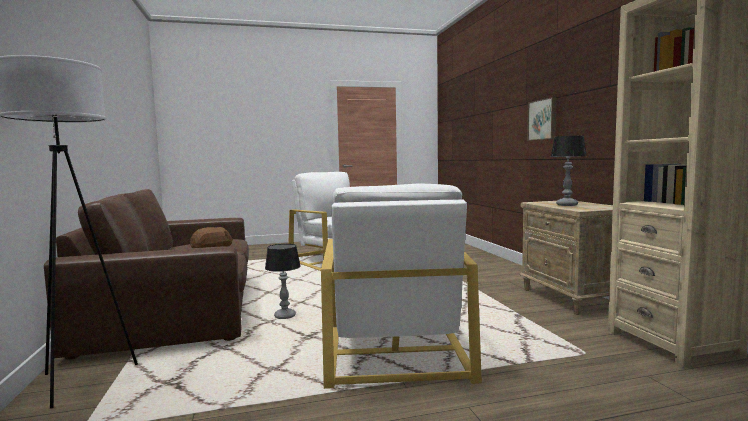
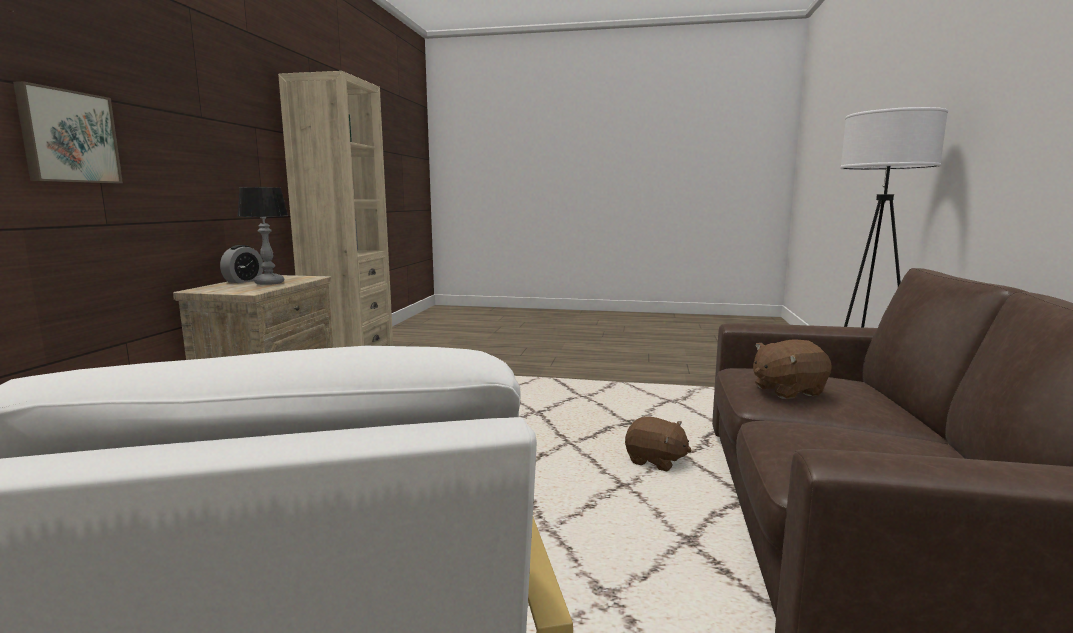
camera: 155 degrees left, 5 degrees up
(285, 316) = (655, 461): table lamp -> brown plush toy
(395, 350) = (556, 397): white armchair -> none
(593, 204) = (243, 281): none -> alarm clock

